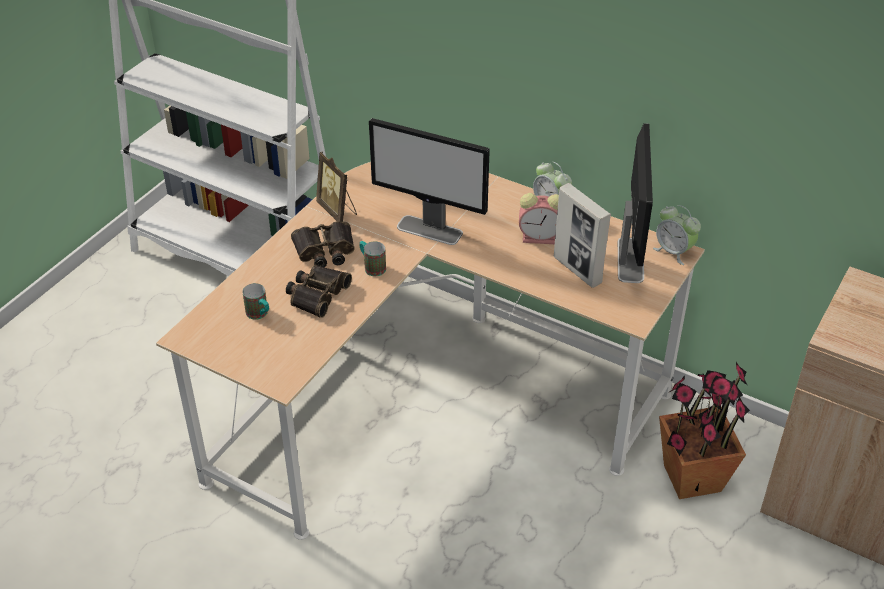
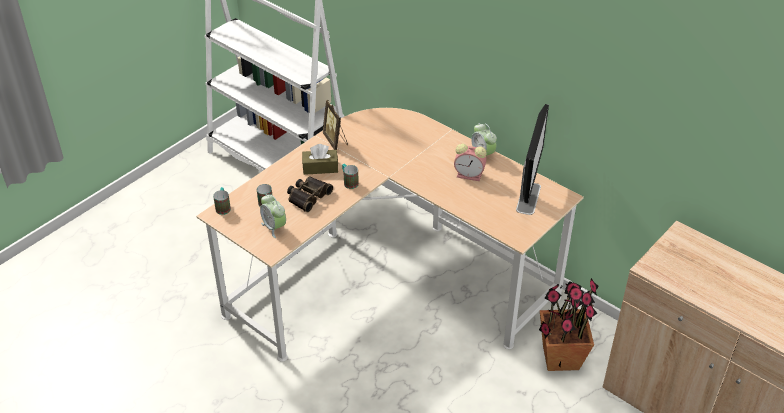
camera: 10 degrees right, 0 degrees up
(194, 325) = (223, 207): none -> mug
(325, 251) = (320, 167): binoculars -> brown tissue box
(430, 230) = (395, 161): monitor -> none
(577, 270) = (489, 201): picture frame -> none
(674, 251) = (561, 196): alarm clock -> alarm clock (274, 227)

